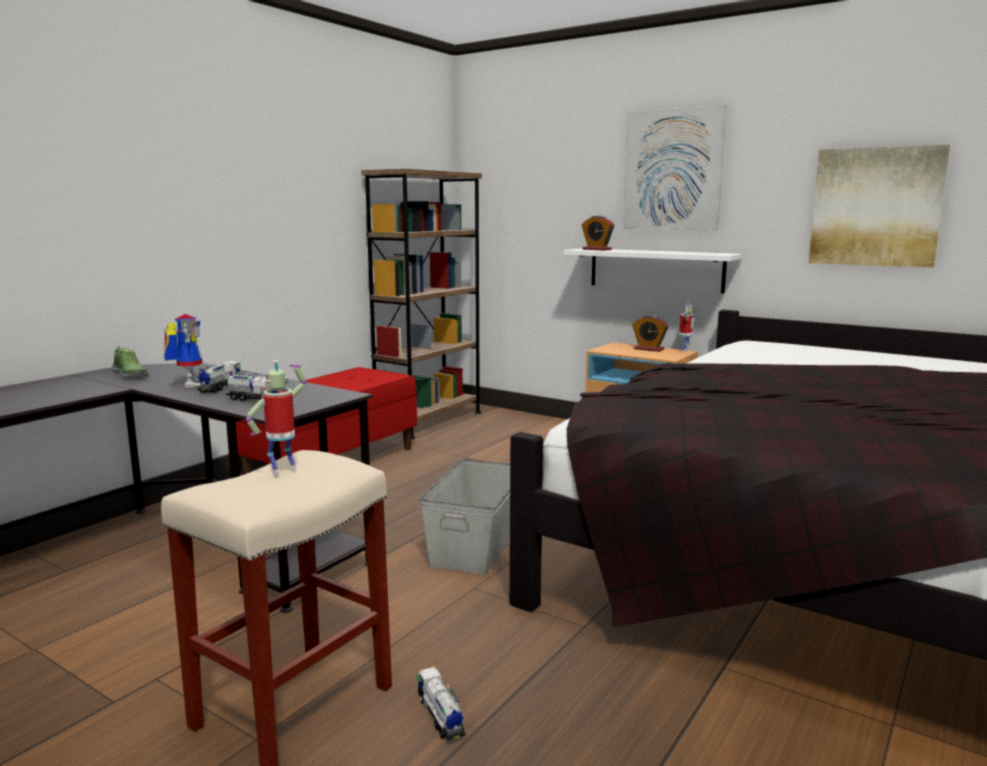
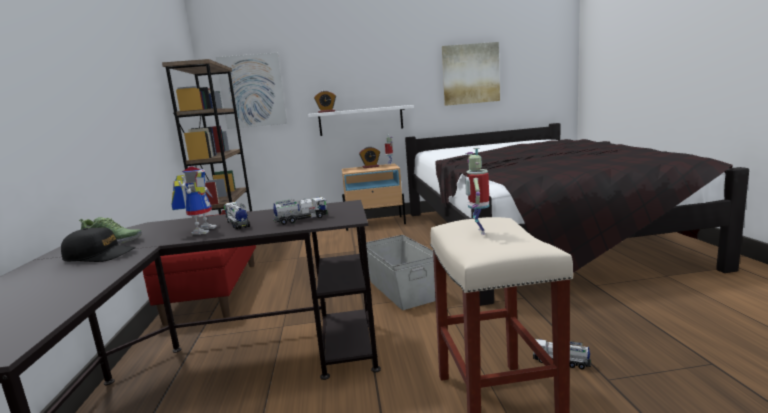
camera: 40 degrees left, 0 degrees up
(91, 385) = (100, 256): none -> black cap
(188, 384) = (201, 230): toy robot -> toy robot turned 60 degrees clockwise
(672, 170) = (363, 60): picture -> picture (252, 91)

